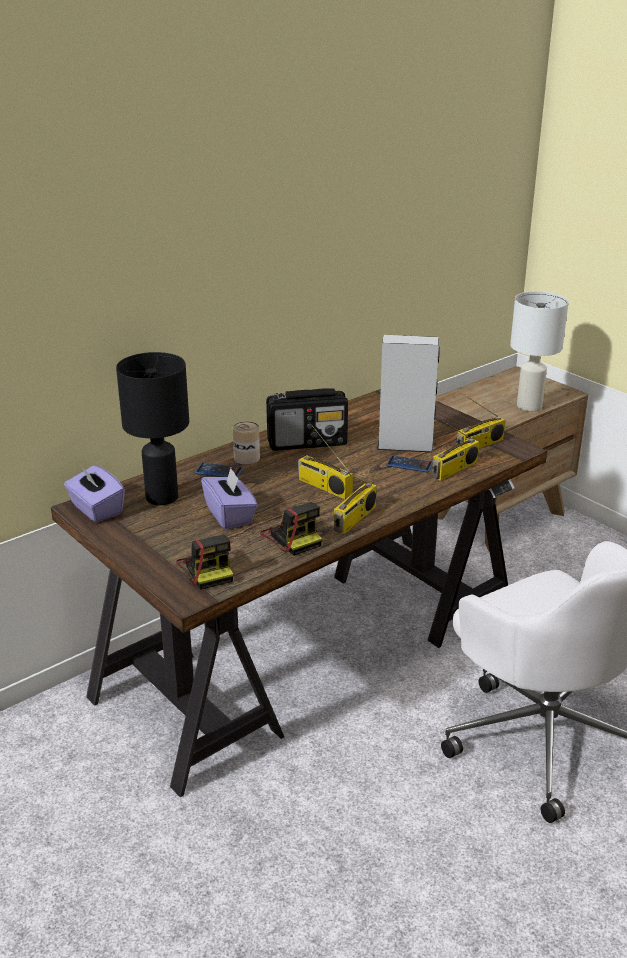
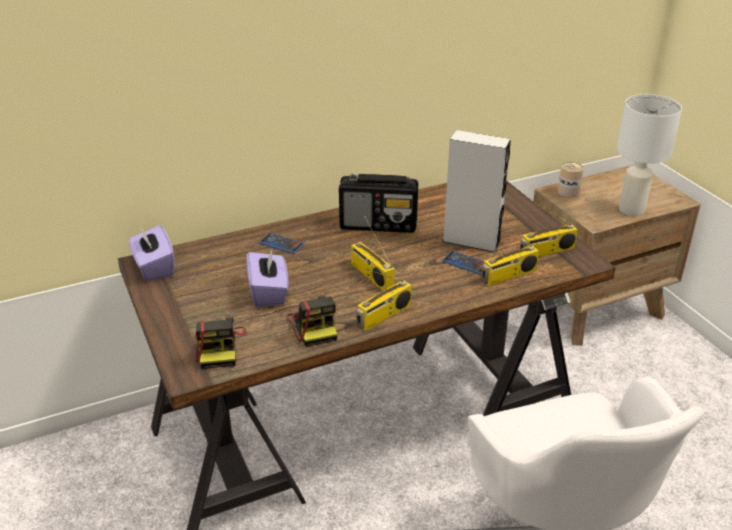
camera: 15 degrees right, 5 degrees up
(163, 497) = (218, 263): black table lamp -> none
(247, 458) = (314, 233): can -> can (568, 192)

